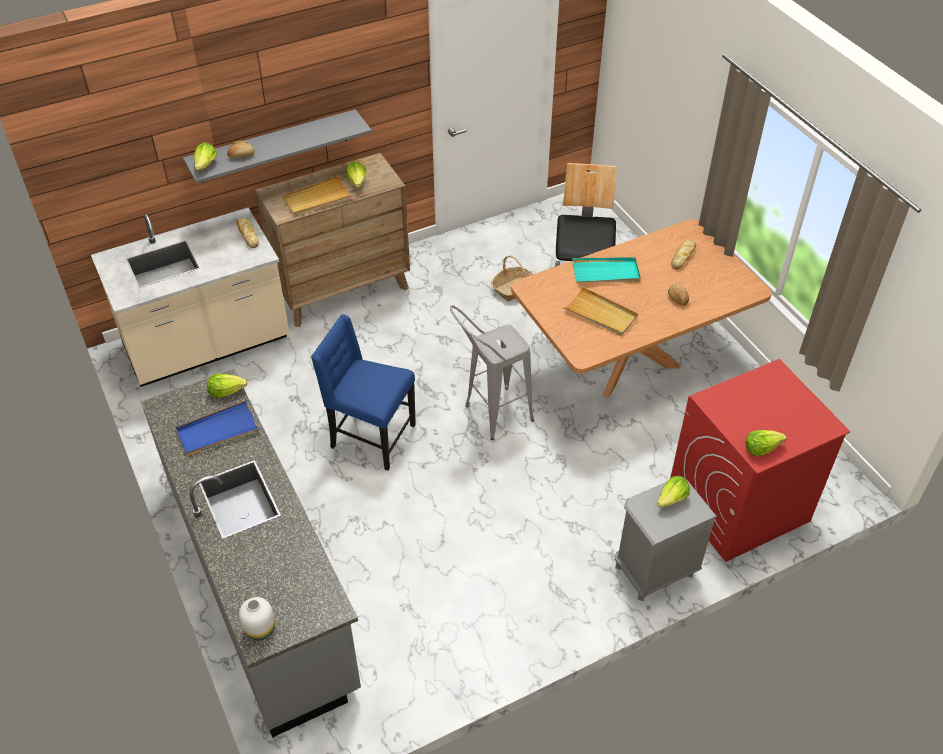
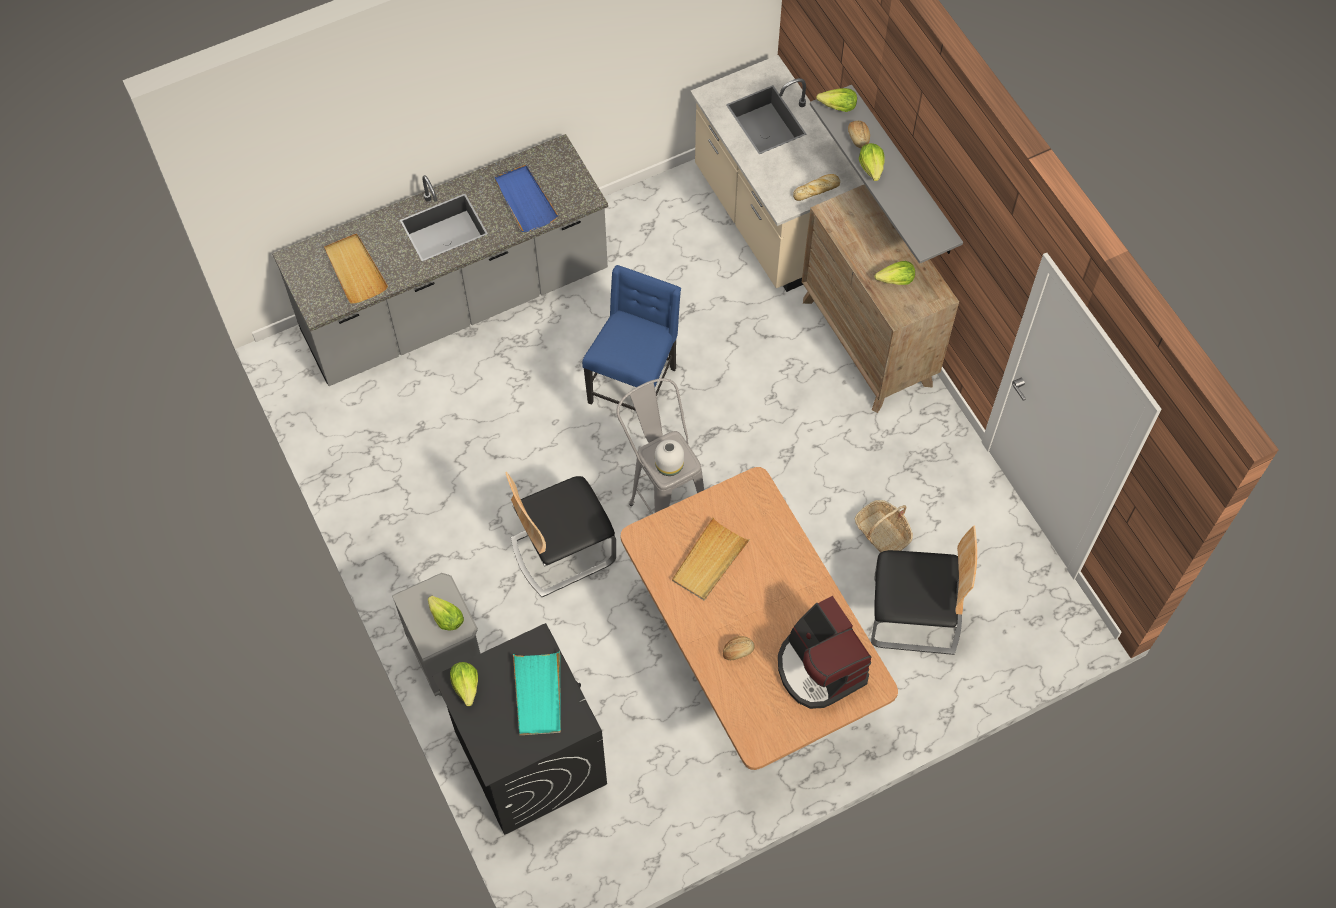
camera: 90 degrees right, 15 degrees up
(226, 391) = (577, 200): lettuce -> lettuce (872, 168)
(260, 628) = (306, 258): white vase -> white vase (670, 466)
(317, 199) = (859, 242): beige tray -> beige tray (355, 270)
(539, 487) = (562, 550): none -> chair
(606, 273) = (783, 573): turquoise tray -> turquoise tray (538, 695)
(683, 256) = (819, 668): bread -> coffee machine
(737, 505) = (529, 757): red washing machine -> black washing machine

